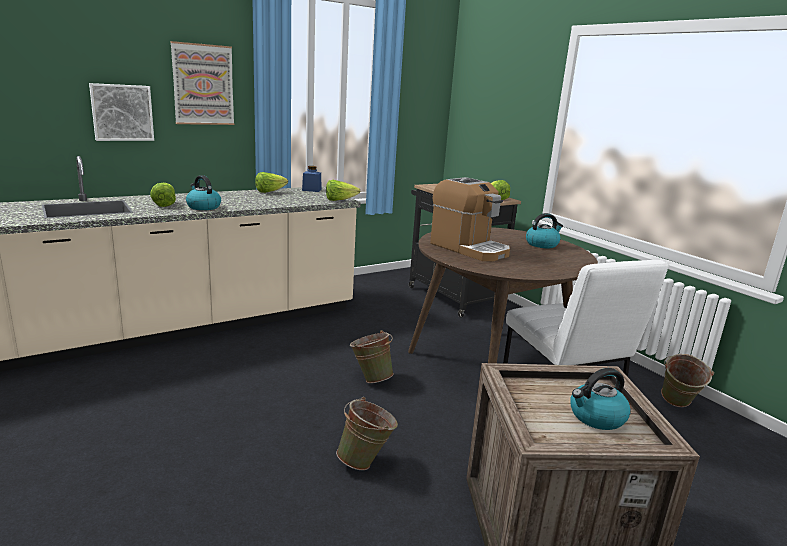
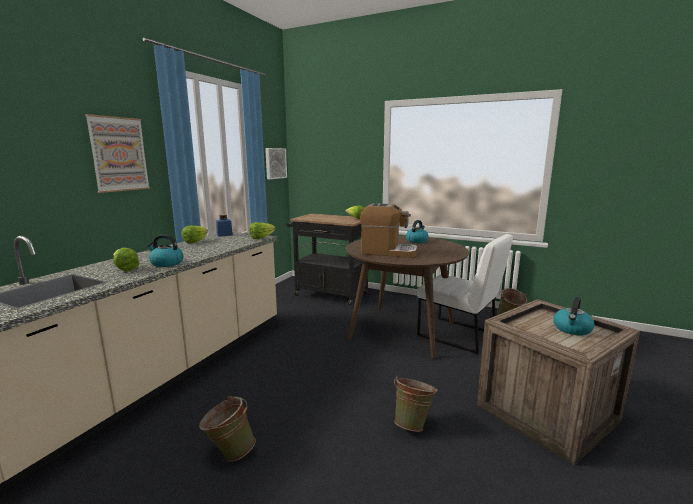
camera: 30 degrees left, 5 degrees down
(122, 112) = (43, 186): picture -> picture (275, 163)
(370, 378) = (346, 366): green bucket -> green bucket (229, 452)

